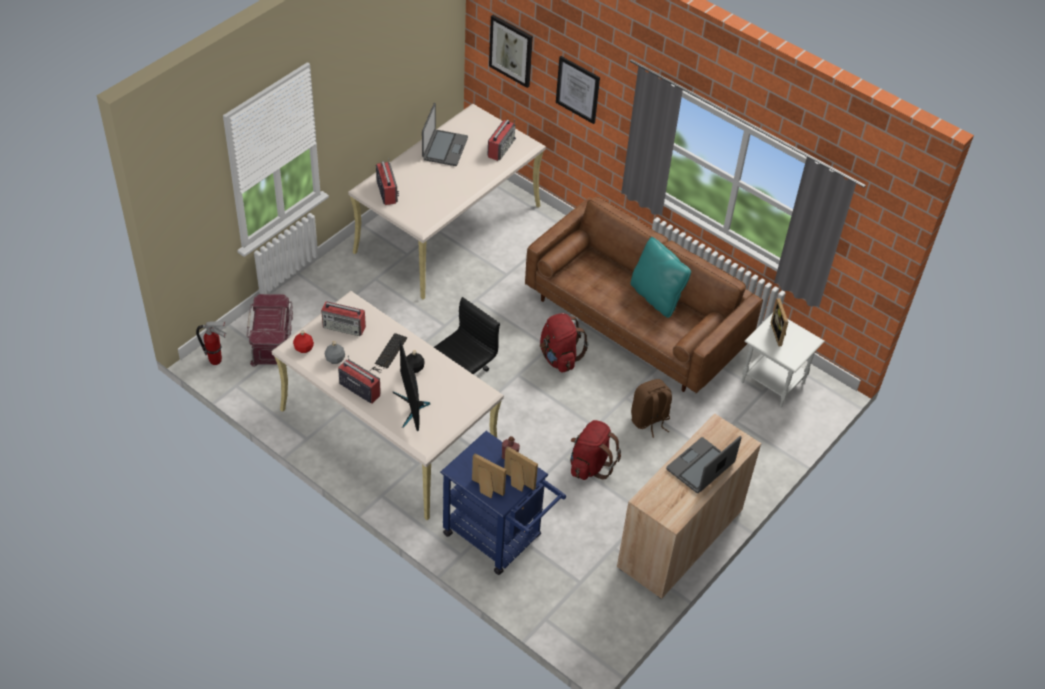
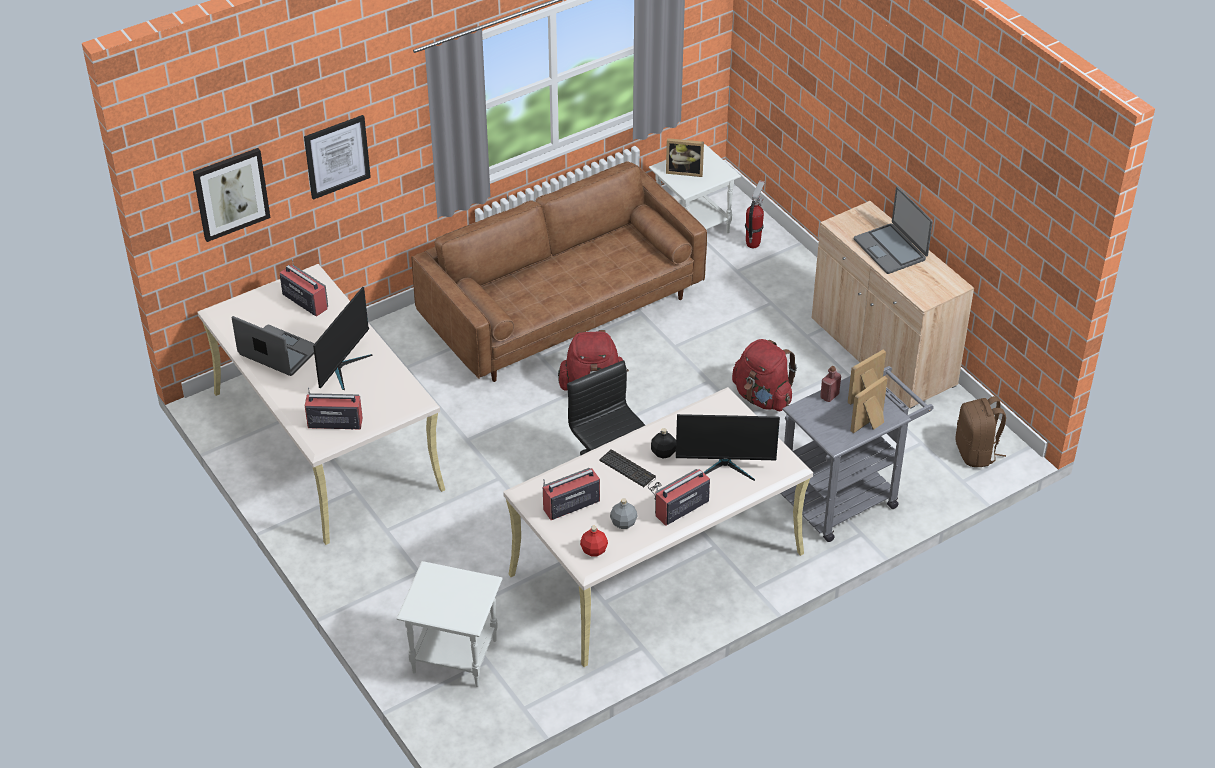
camera: 70 degrees left, 5 degrees down
(216, 360) = (469, 724): fire extinguisher -> fire extinguisher (753, 243)
(272, 340) = (456, 656): red storage box -> white side table
(344, 327) = (570, 505): radio -> radio turned 150 degrees counterclockwise
(442, 182) = (343, 367): none -> monitor
(498, 539) = (846, 496): blue cart -> grey cart
(649, 420) = (714, 335): brown backpack -> brown backpack (976, 453)
(656, 297) = (578, 256): turquoise pillow -> none

